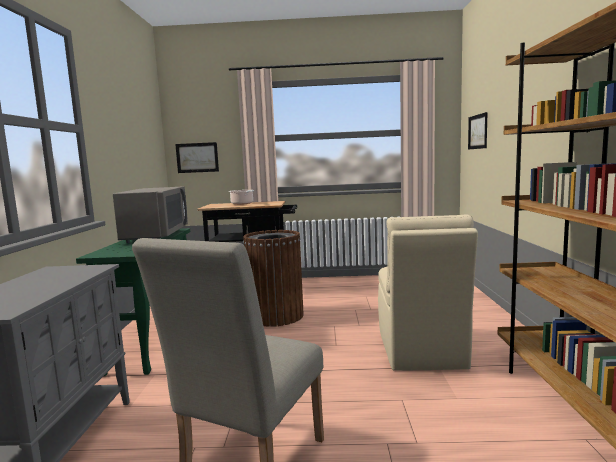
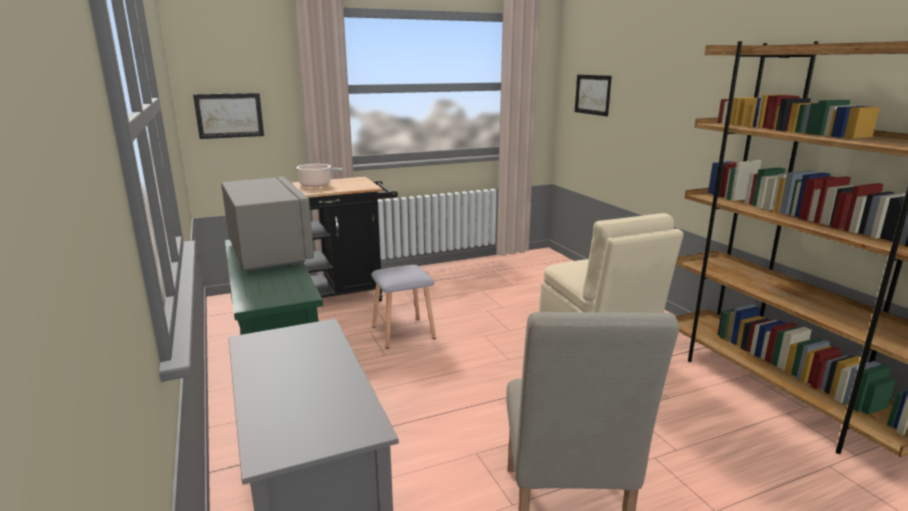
camera: 25 degrees left, 10 degrees up
(276, 316) = (404, 332): brown trash can -> grey stool

